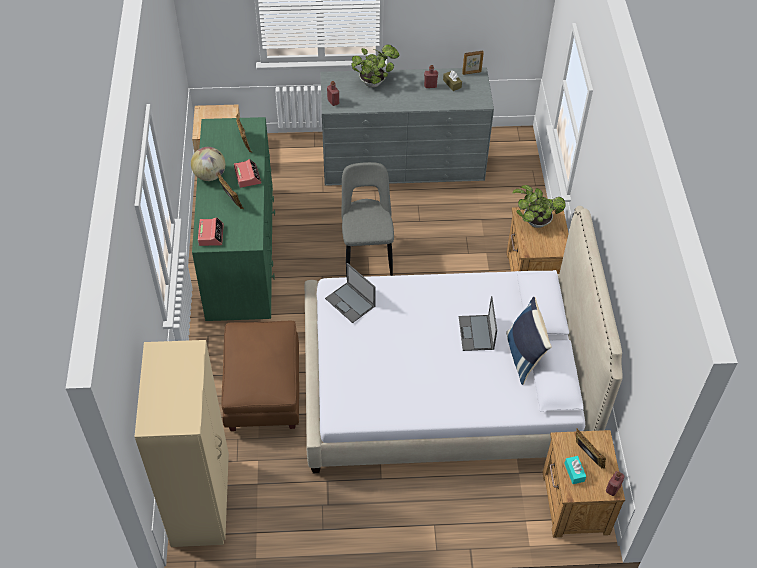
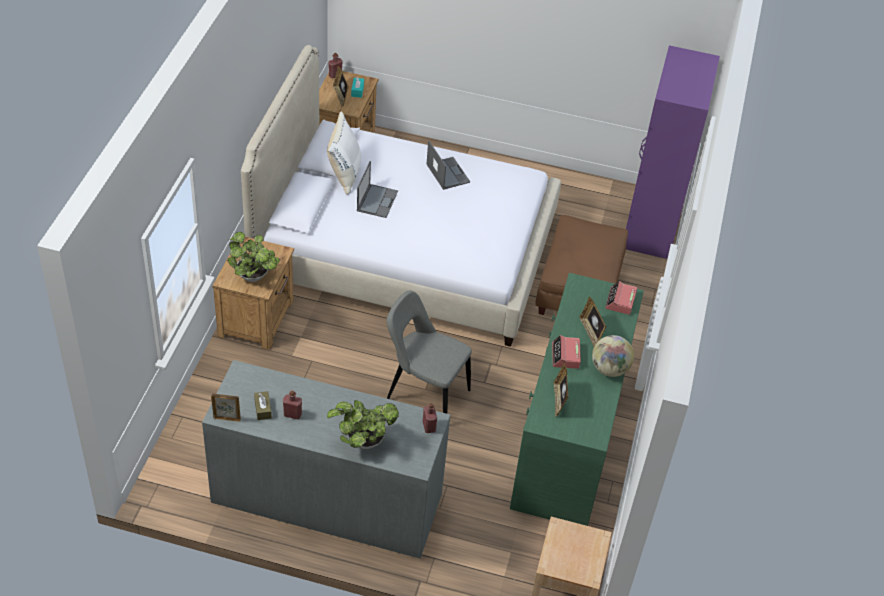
camera: 165 degrees left, 5 degrees down
(201, 500) = (651, 226): beige wardrobe -> purple wardrobe
(350, 302) = (485, 255): laptop -> laptop (447, 173)
(367, 253) = (424, 393): grey chair -> grey chair turned 105 degrees clockwise
(524, 356) = (344, 173): blue pillow -> white pillow

